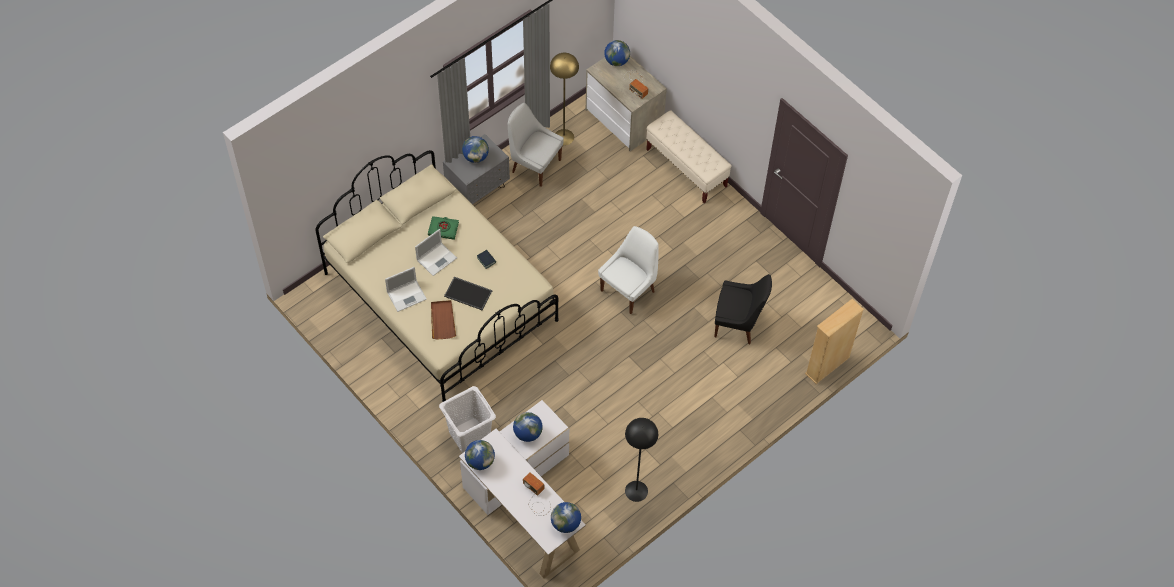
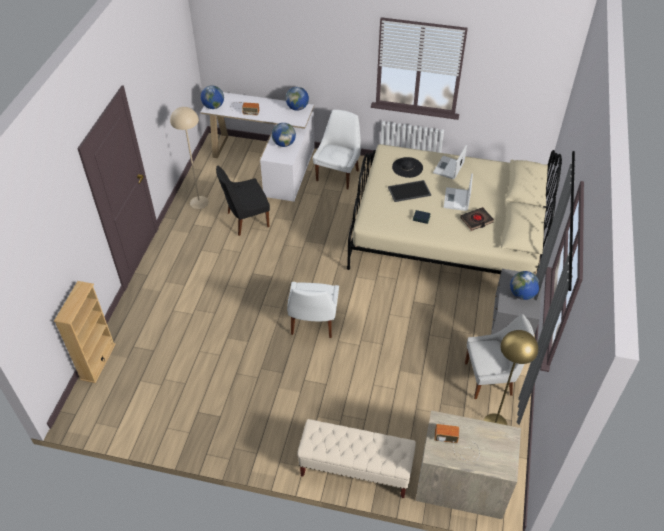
camera: 145 degrees right, 10 degrees down
(442, 320) = (407, 167): brown tray -> black hat
(443, 229) = (476, 220): green book -> black book
(469, 435) = (338, 174): white laundry basket -> white chair
(616, 61) = (502, 459): globe -> none
(636, 491) = (199, 202): black floor lamp -> beige floor lamp
(738, 324) = (199, 350): black chair -> black chair (246, 220)

